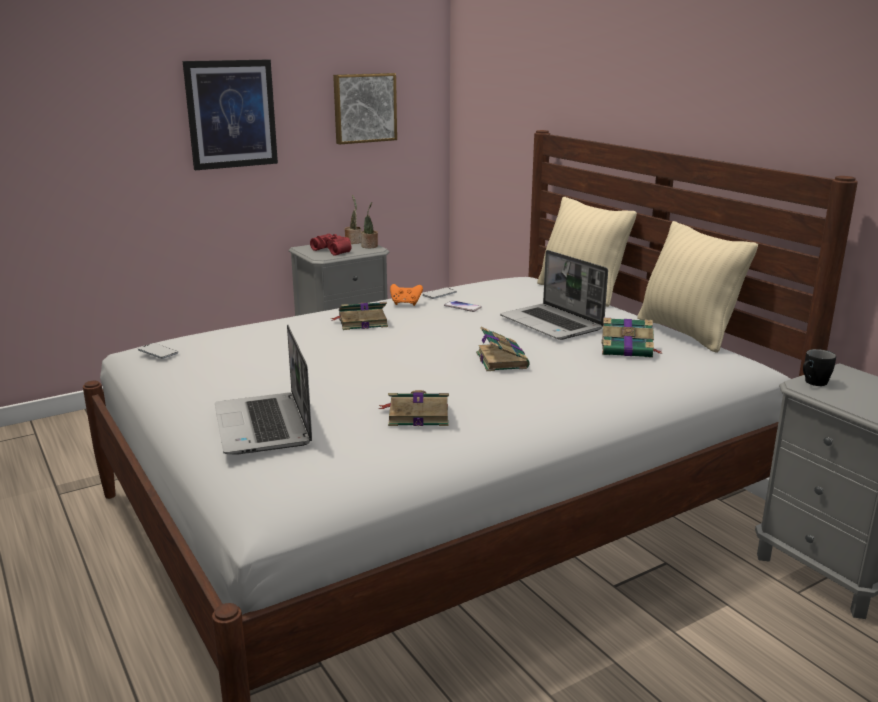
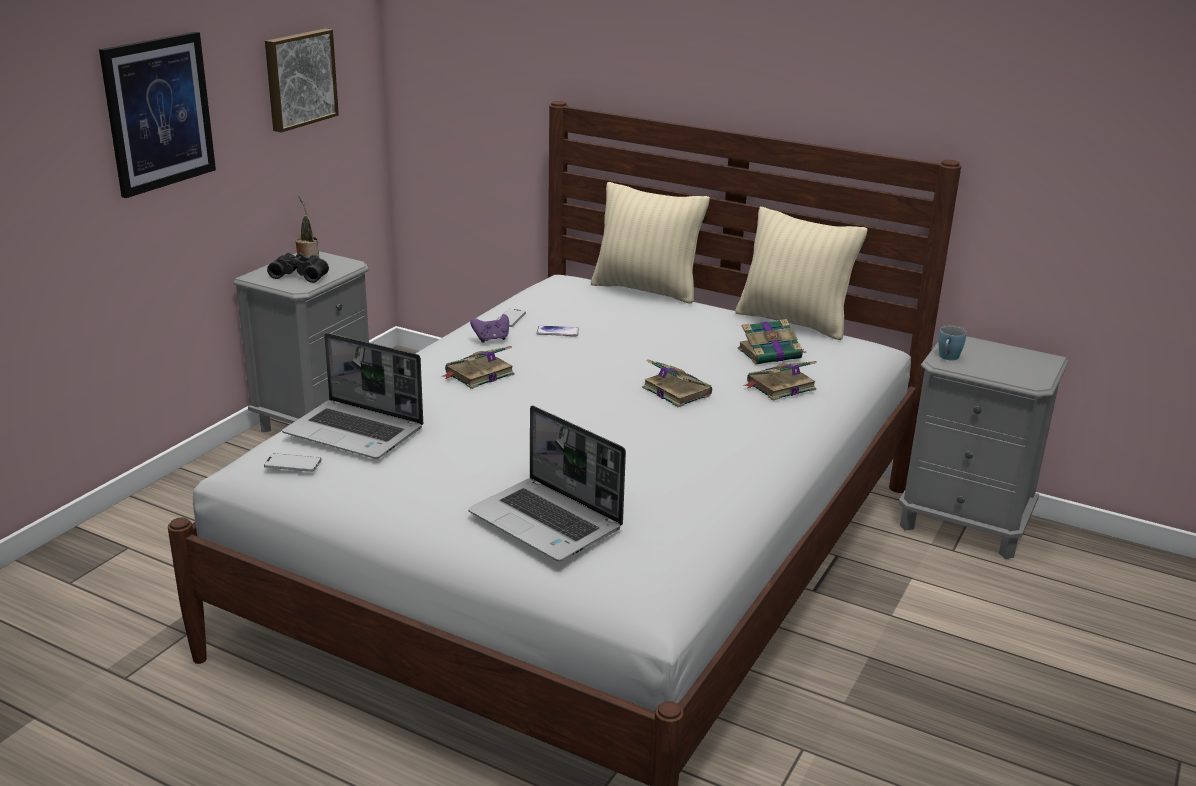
camera: 30 degrees left, 5 degrees up
(334, 250) = (301, 274): red binoculars -> black binoculars
(370, 246) = (339, 261): potted plant -> none
(405, 303) = (491, 339): orange game controller -> purple game controller
(417, 415) = (674, 472): book -> book (779, 386)
(552, 324) = (671, 336): laptop -> laptop (356, 432)
(812, 383) = (947, 358): black mug -> blue mug

